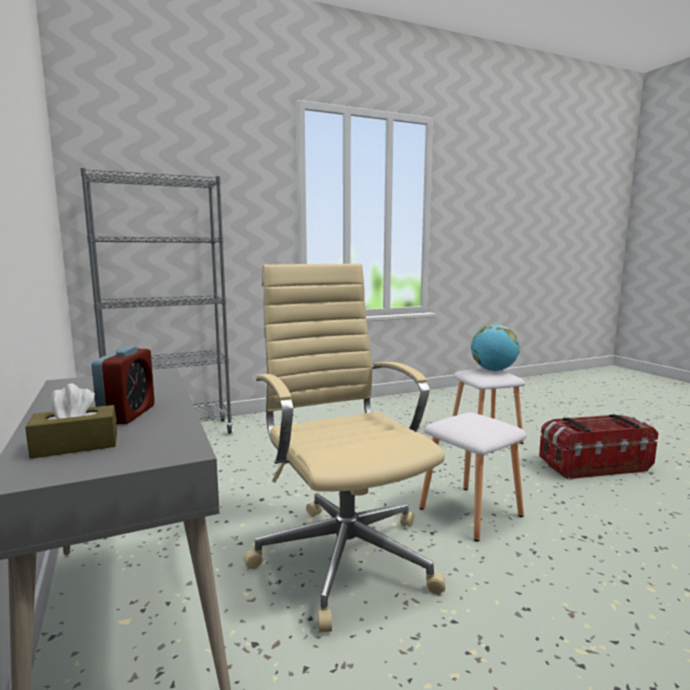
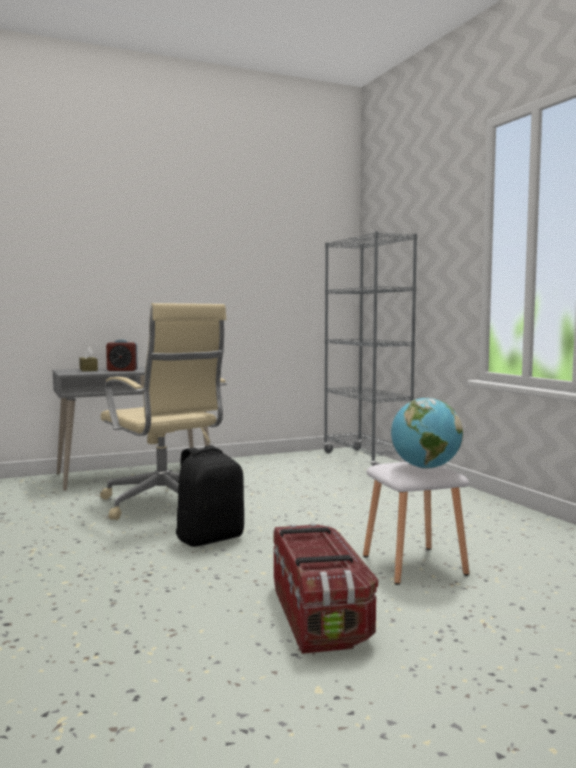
camera: 90 degrees right, 5 degrees down
(344, 554) = (165, 504): beige office chair -> beige office chair turned 75 degrees clockwise
(468, 511) = (210, 538): white stool -> black backpack

